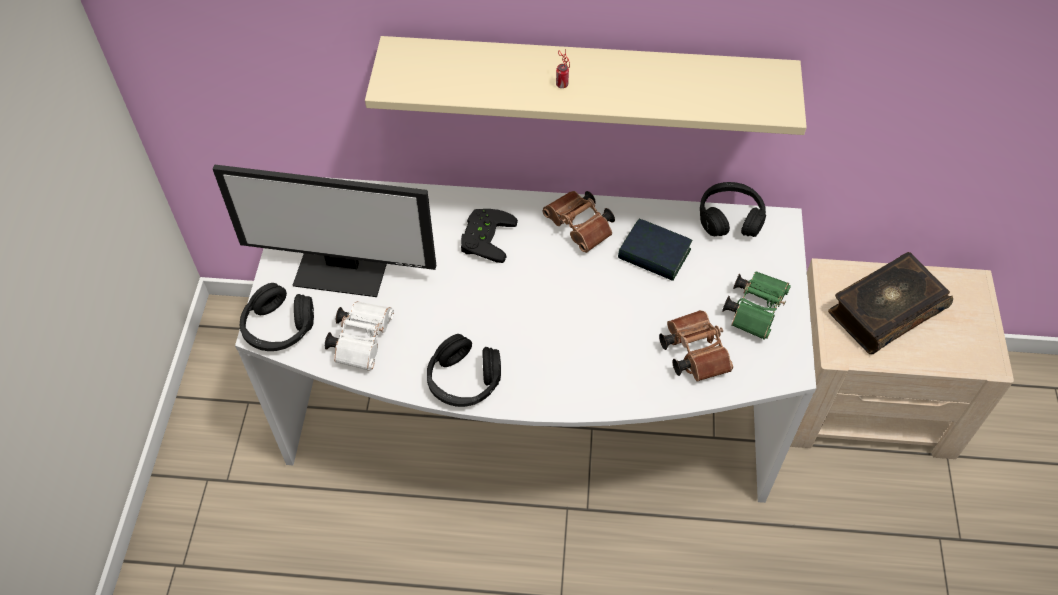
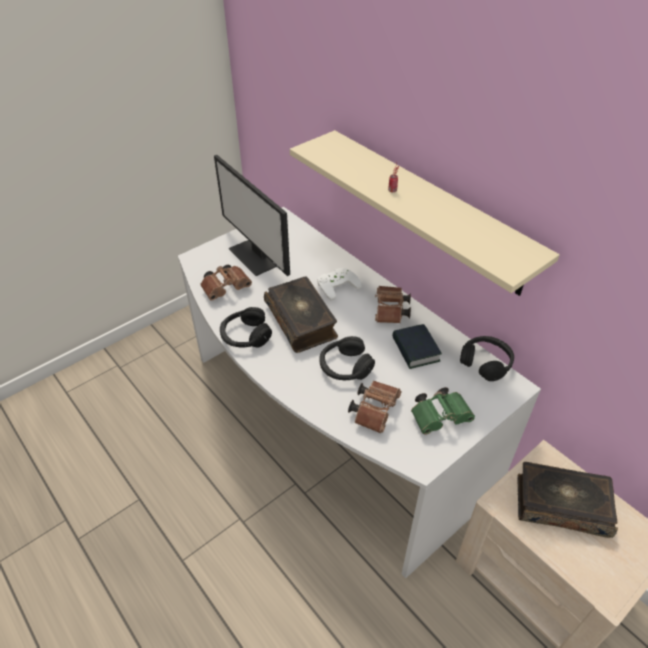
camera: 45 degrees right, 10 degrees down
(278, 327) = (201, 260): black headphones -> black headphones (345, 367)
(362, 339) = (227, 288): white binoculars -> brown binoculars
(484, 237) = (336, 284): black game controller -> white game controller
(502, 313) = (302, 321): none -> book

